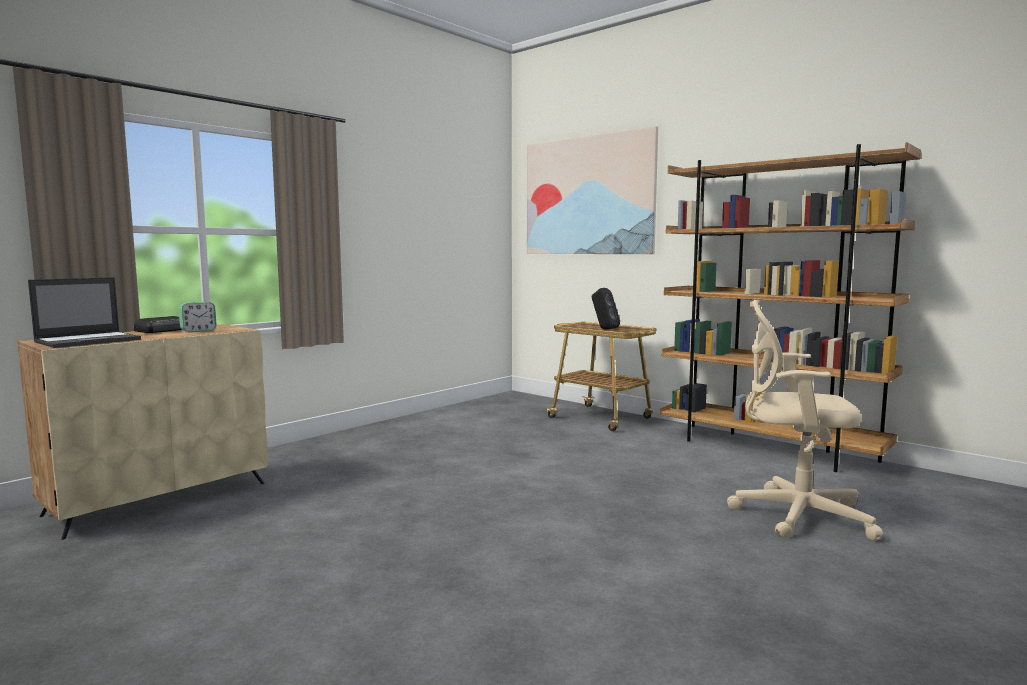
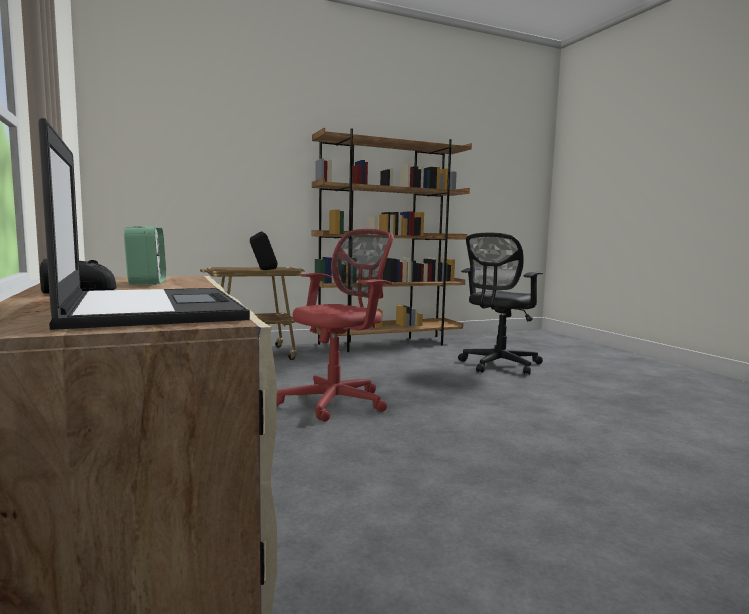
camera: 65 degrees left, 0 degrees up
(508, 469) = (337, 402): none -> red office chair
(588, 196) = (198, 140): picture -> none
(794, 515) = (498, 365): beige office chair -> black office chair

